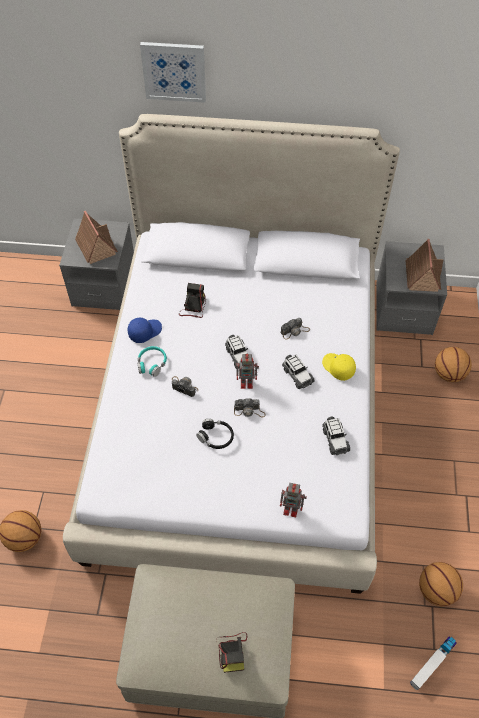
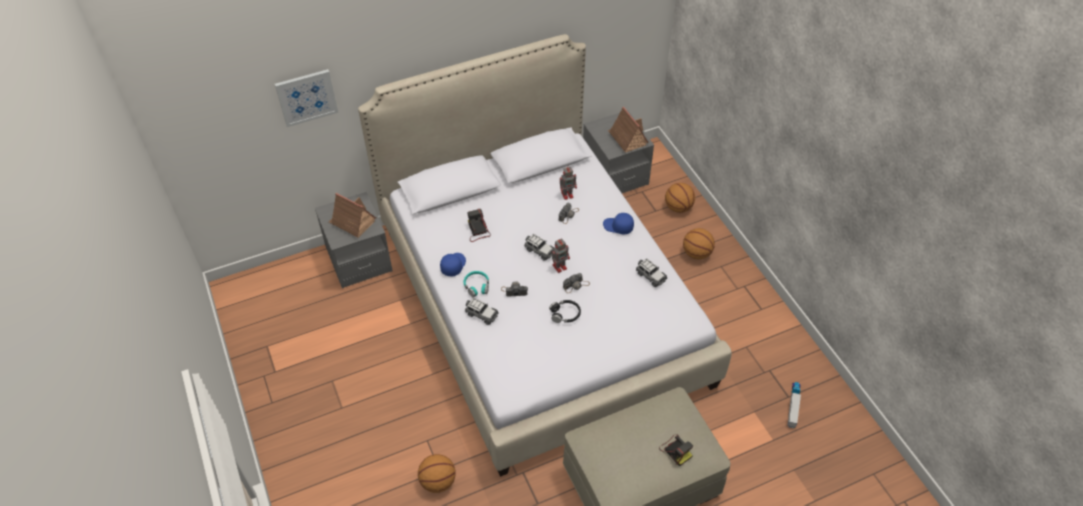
camera: 30 degrees left, 5 degrees down
(174, 71) = (397, 43): picture -> picture (306, 97)
(292, 509) = (654, 336): toy robot -> toy robot (568, 194)
(297, 375) = (593, 245): toy car -> toy car (481, 314)
(338, 368) = (618, 227): yellow cap -> blue cap
(436, 590) = (765, 358): basketball -> basketball (697, 253)

